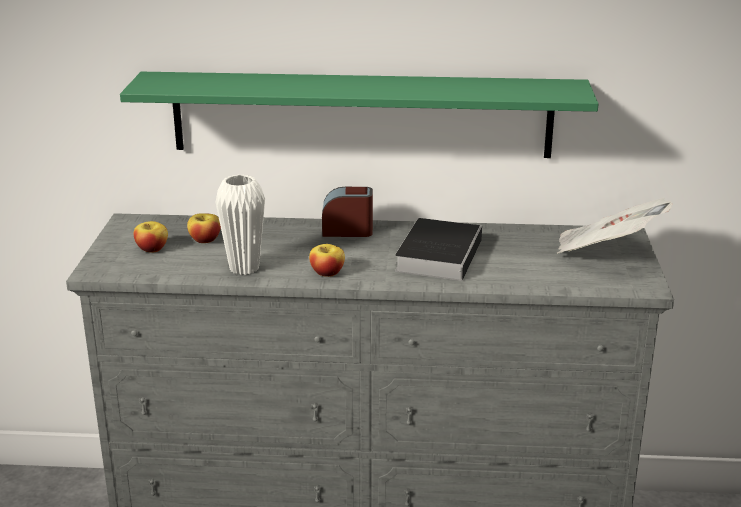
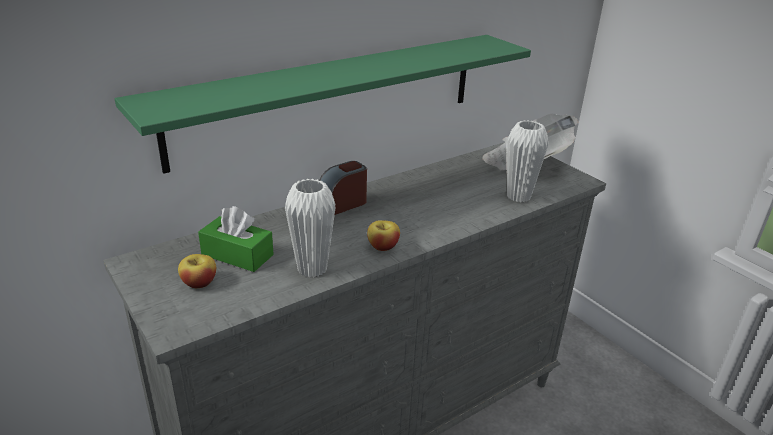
camera: 40 degrees left, 5 degrees up
(205, 240) = (237, 255): apple -> green tissue box
(439, 254) = (434, 200): book -> none
(537, 278) = (518, 196): none -> white vase

